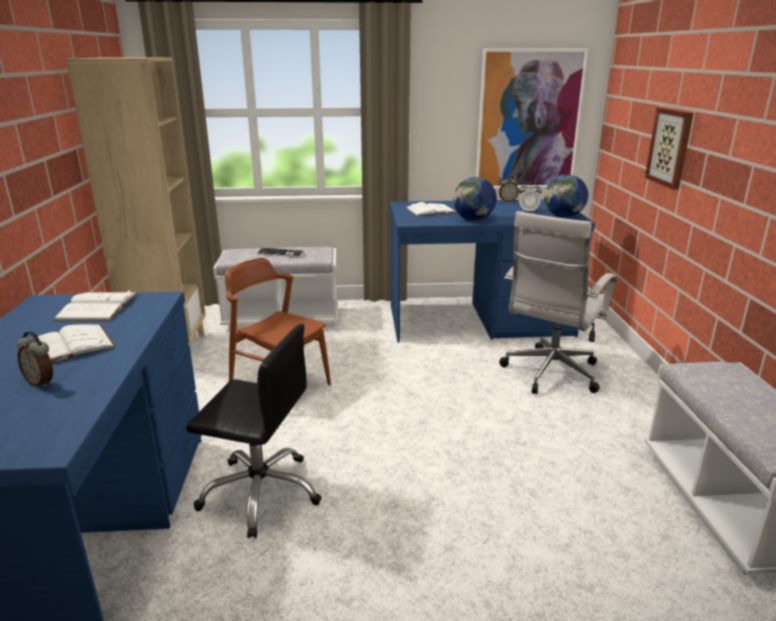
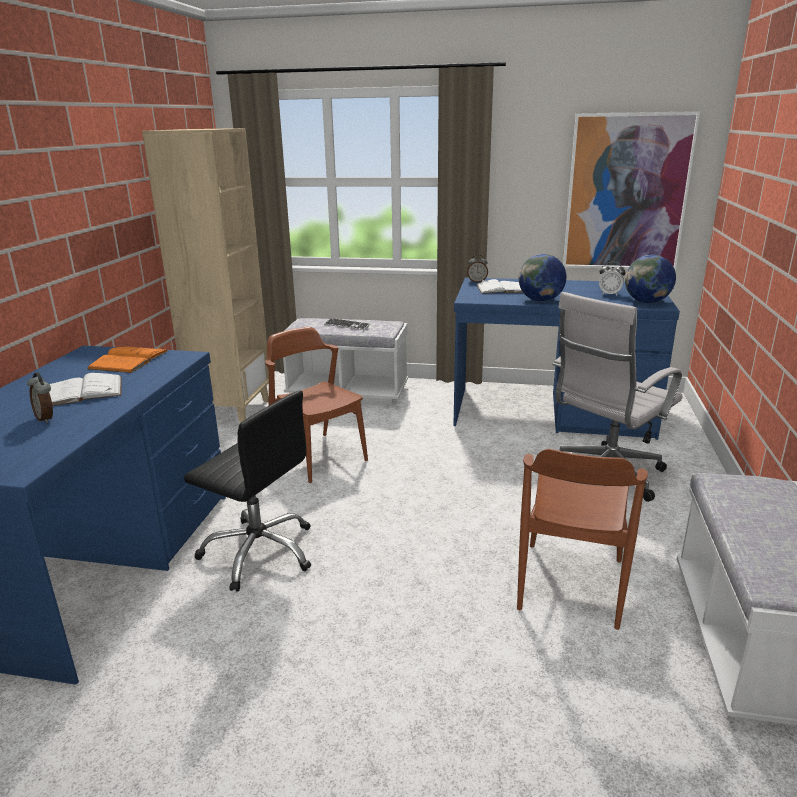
camera: 15 degrees right, 0 degrees up
(97, 307) = (129, 360): white book -> orange book
(507, 201) = (594, 282): alarm clock -> alarm clock (477, 282)
(565, 477) = (570, 584): none -> brown chair
(670, 147) = (767, 226): picture -> none

